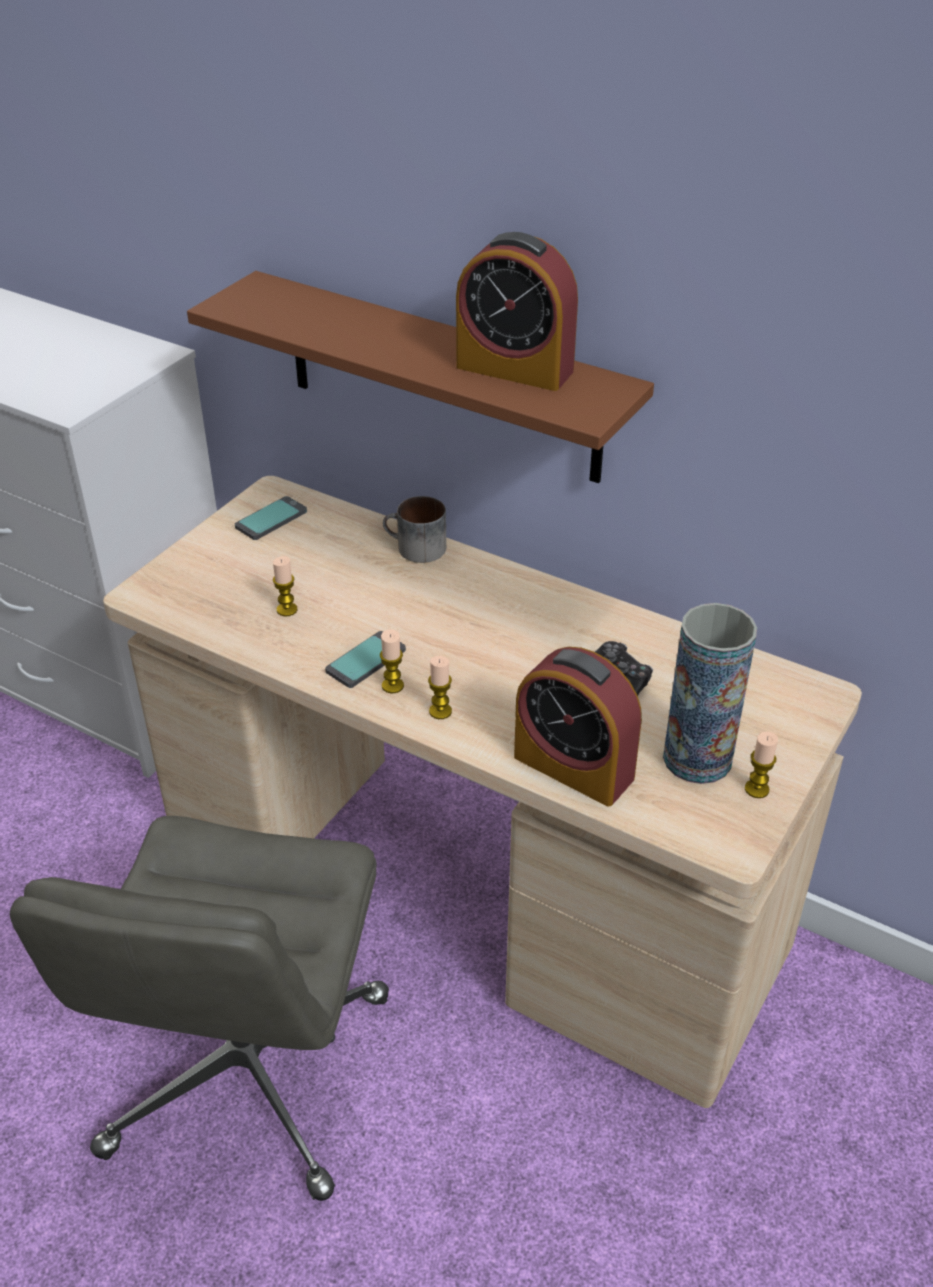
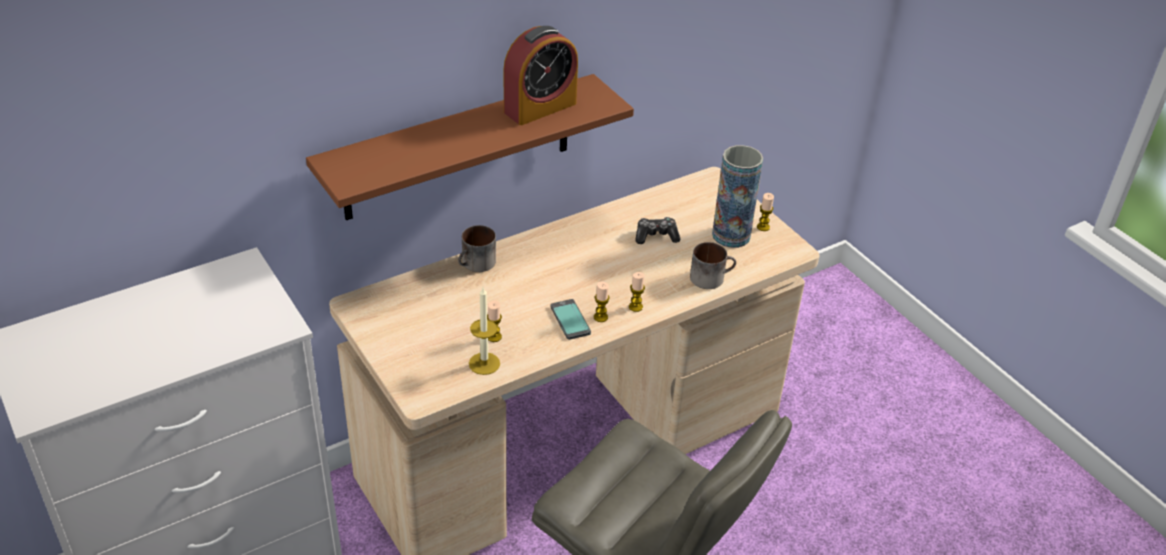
camera: 65 degrees left, 0 degrees up
(232, 619) = (484, 363): none -> candle
(271, 519) = (387, 314): phone -> none
(573, 767) = (711, 277): alarm clock -> mug

